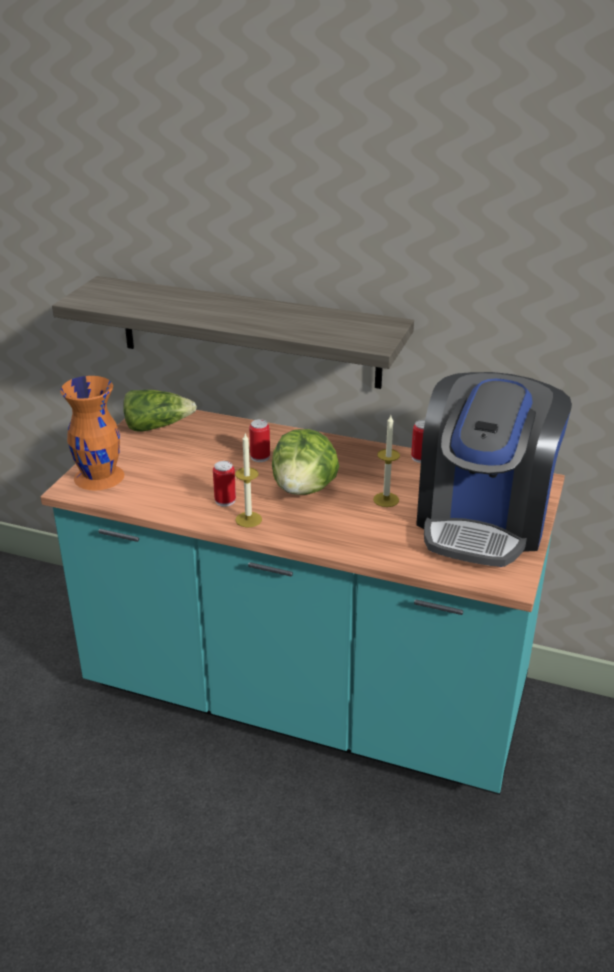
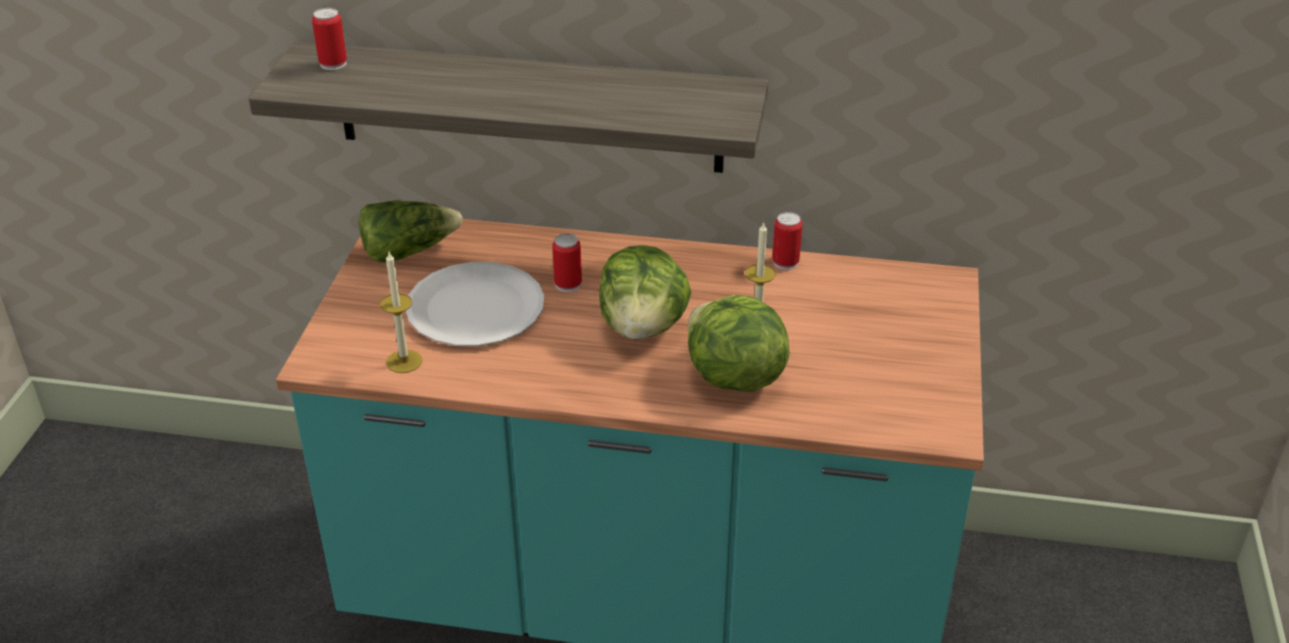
camera: 10 degrees left, 5 degrees up
(100, 476) = (352, 338): orange vase -> none
(191, 466) = (476, 308): none -> white plate
(225, 501) = (540, 357): can -> can (333, 64)
(248, 519) = (581, 382): candle -> candle (404, 361)
(359, 528) = (732, 377): none -> lettuce
(483, 520) = (891, 347): coffee machine -> none

